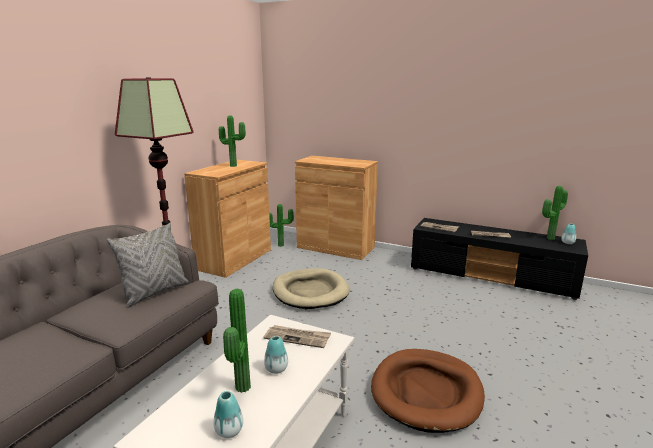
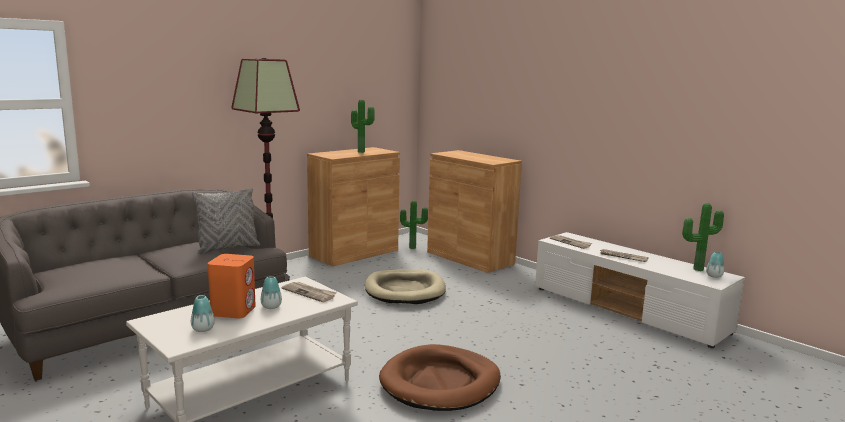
camera: 20 degrees right, 5 degrees down
(239, 387) = (233, 311): potted plant -> orange speaker
(492, 276) = (629, 310): black tv stand -> white tv stand

